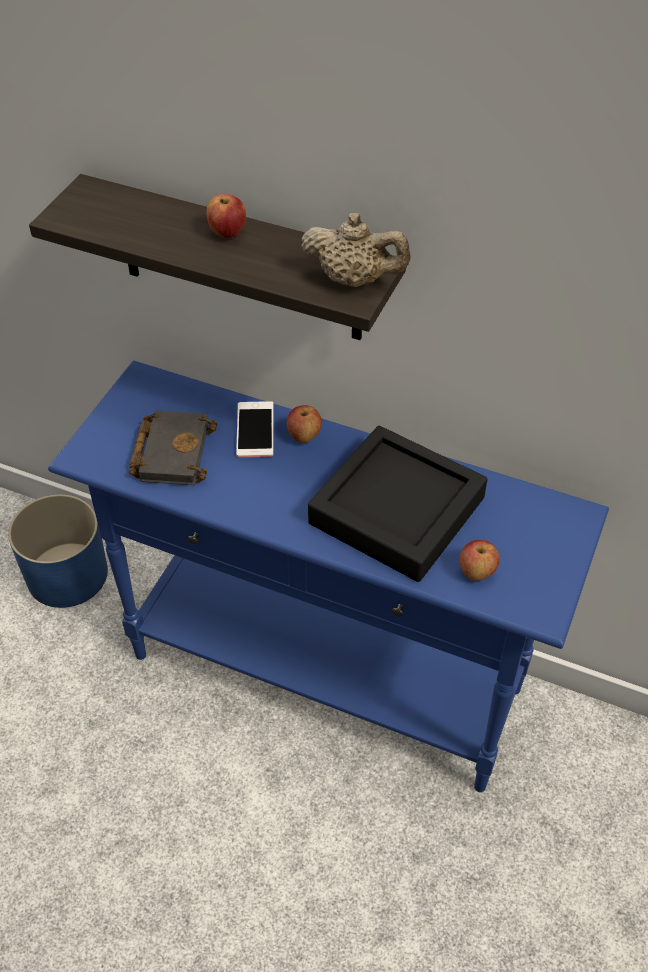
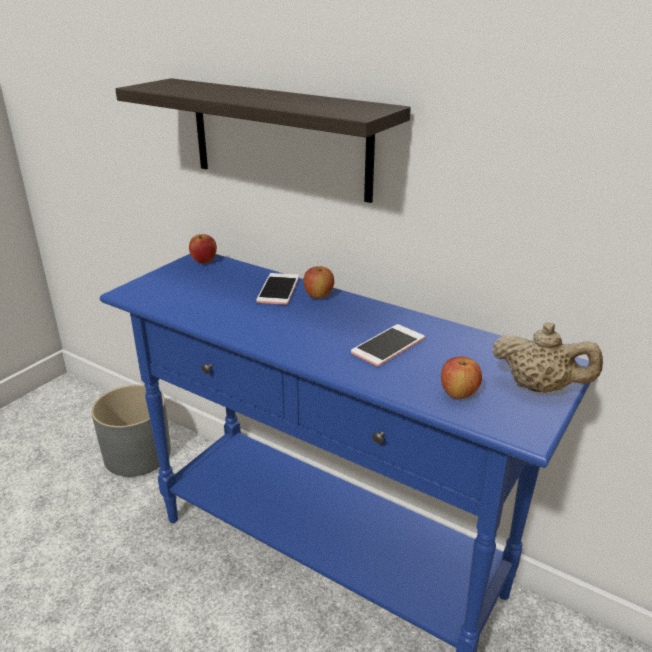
camera: 10 degrees right, 20 degrees down
(67, 574) = (137, 454): blue planter -> grey planter
(171, 451) = (203, 295): black book -> none
(227, 232) = (265, 94): apple -> apple (204, 261)
(354, 280) = (361, 109): beige teapot -> beige teapot (539, 387)
(397, 510) = (388, 346): black tray -> phone

